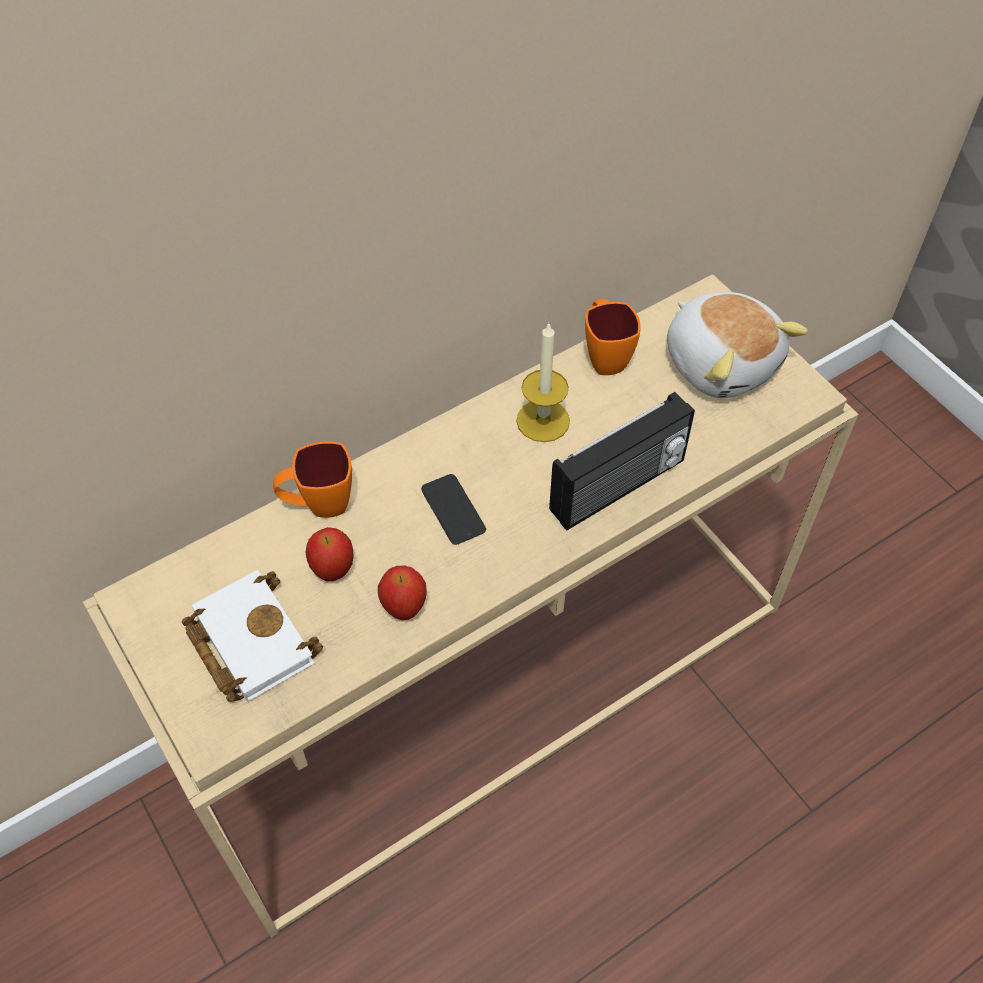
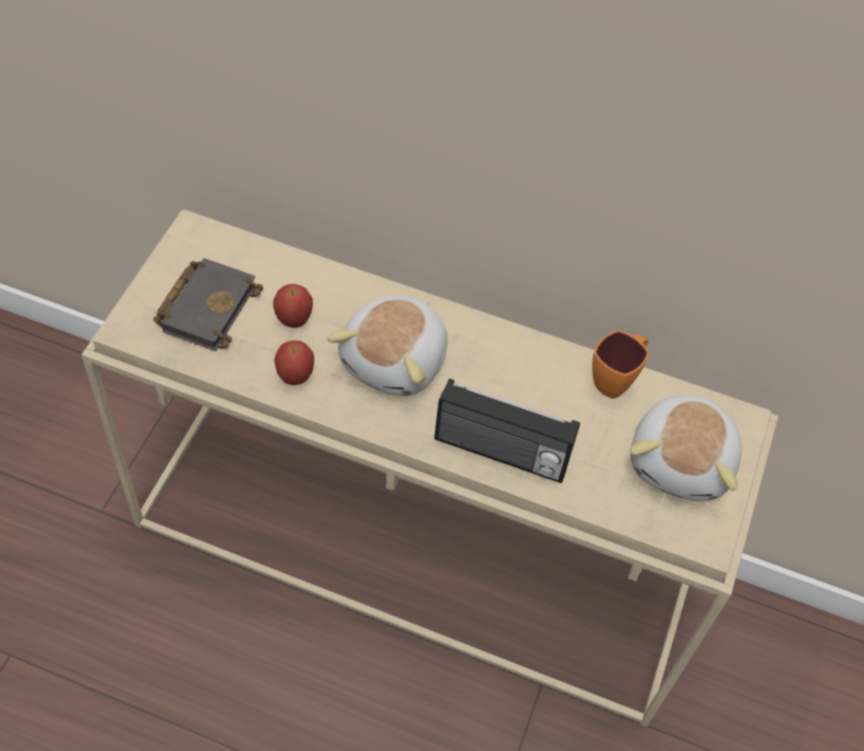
camera: 50 degrees right, 0 degrees up
(247, 640) = (207, 306): white book -> black book
(318, 505) = (338, 282): orange mug -> none
(453, 510) = (396, 361): phone -> plush toy
(543, 420) = (520, 372): candle -> none

